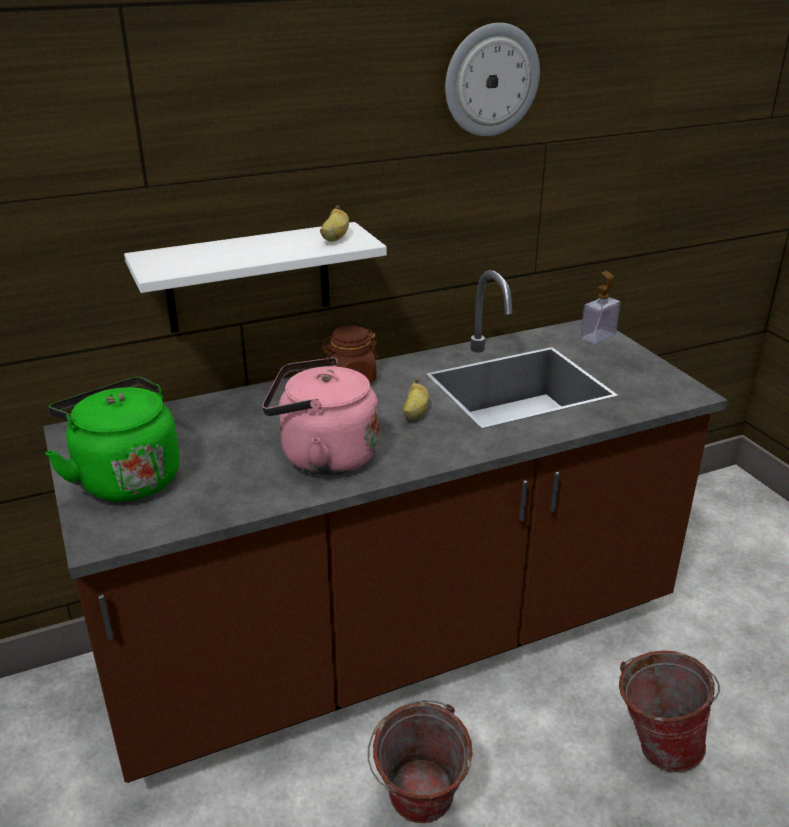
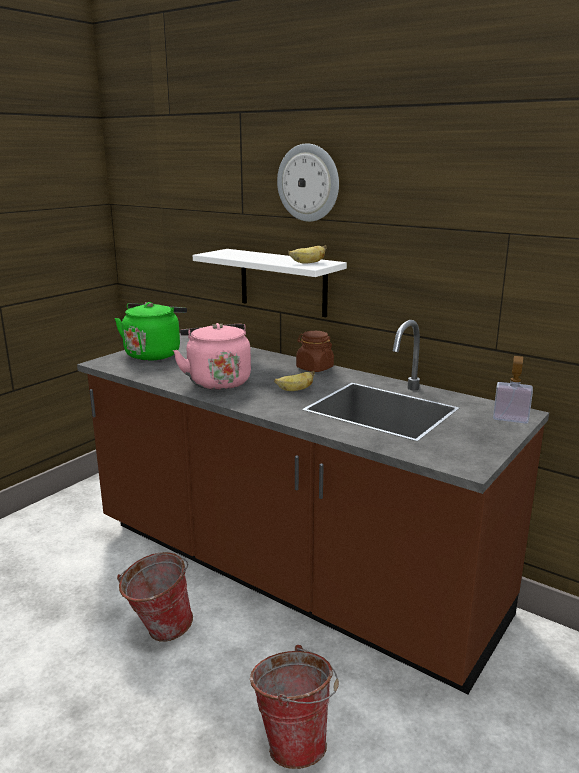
camera: 60 degrees right, 10 degrees down
(491, 80) = (453, 172): wall clock -> wall clock (308, 183)

